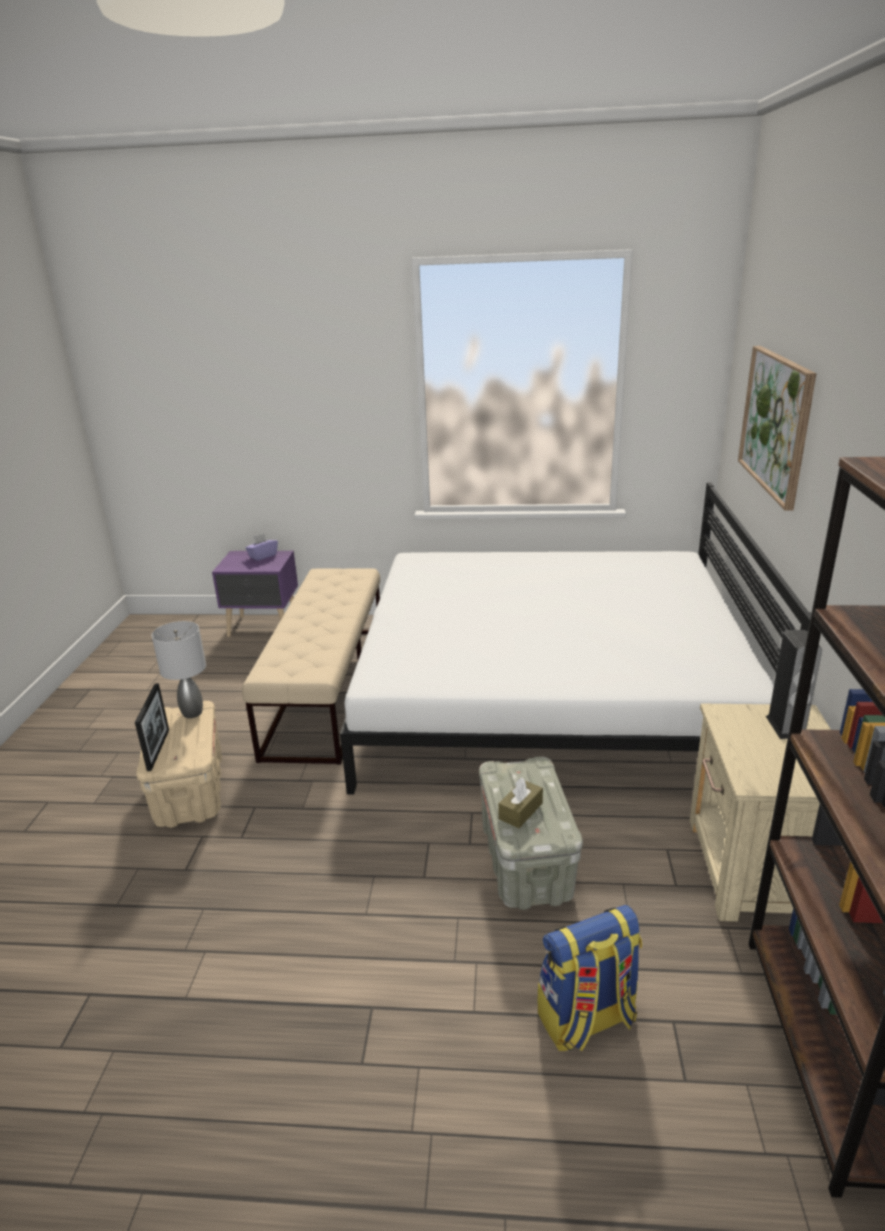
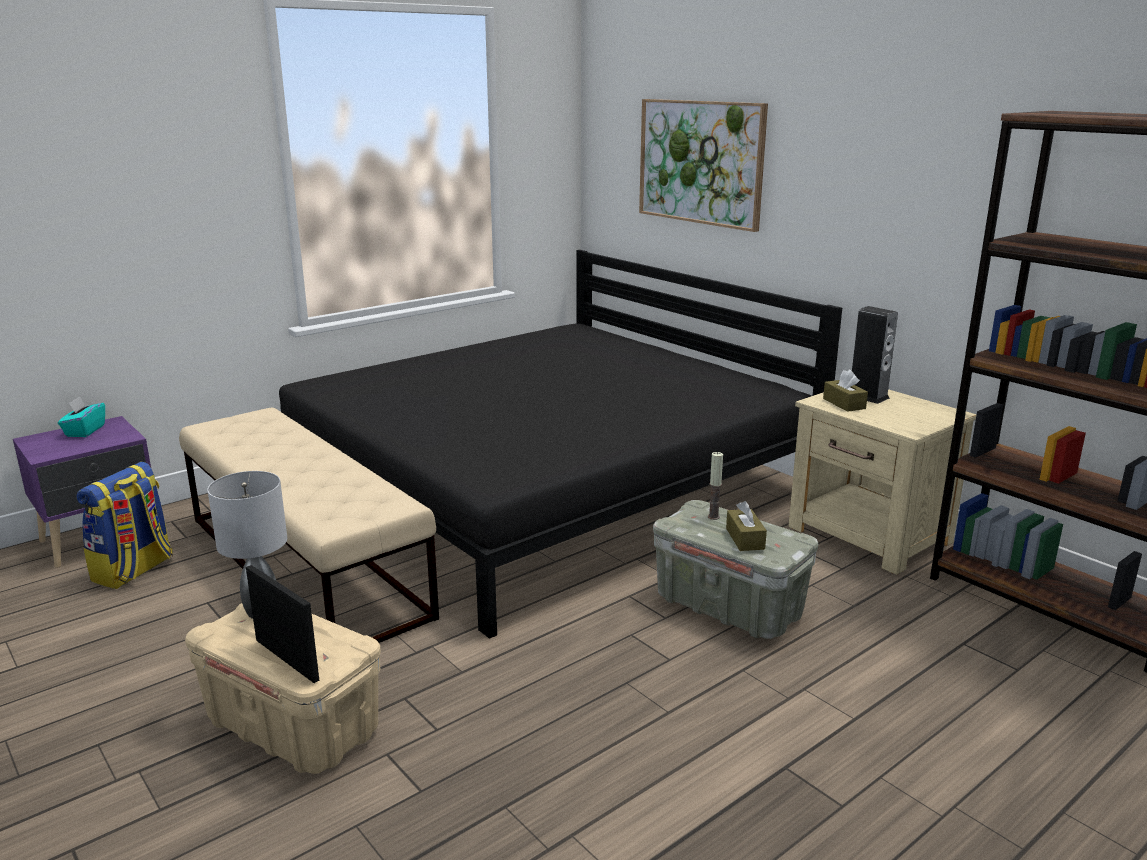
camera: 45 degrees left, 5 degrees down
(263, 556) = (85, 431): purple tissue box -> turquoise tissue box
(531, 779) = (713, 517): none -> candle
(551, 692) = (548, 484): white bed -> black bed
(587, 1019) = (922, 674): backpack -> backpack (134, 571)
(743, 724) = (844, 403): none -> brown tissue box

